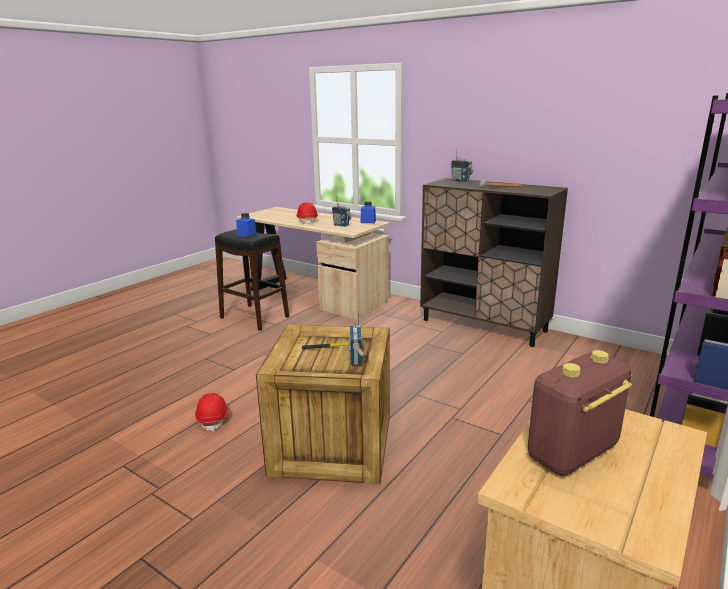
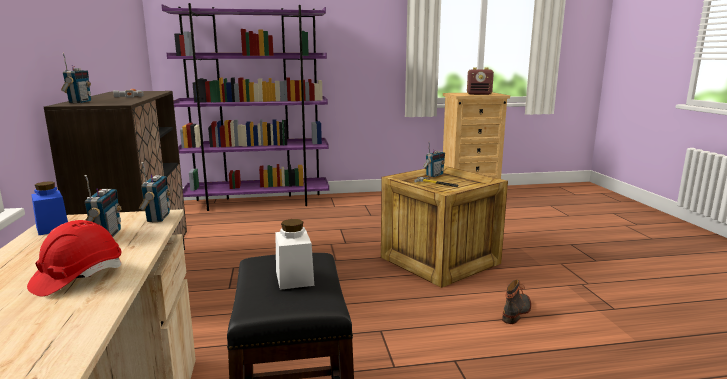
camera: 135 degrees left, 5 degrees down
(213, 419) = (517, 312): red hard hat -> boot
(246, 235) = (294, 278): blue jar -> white jar
(348, 231) = (158, 217): none -> radio

